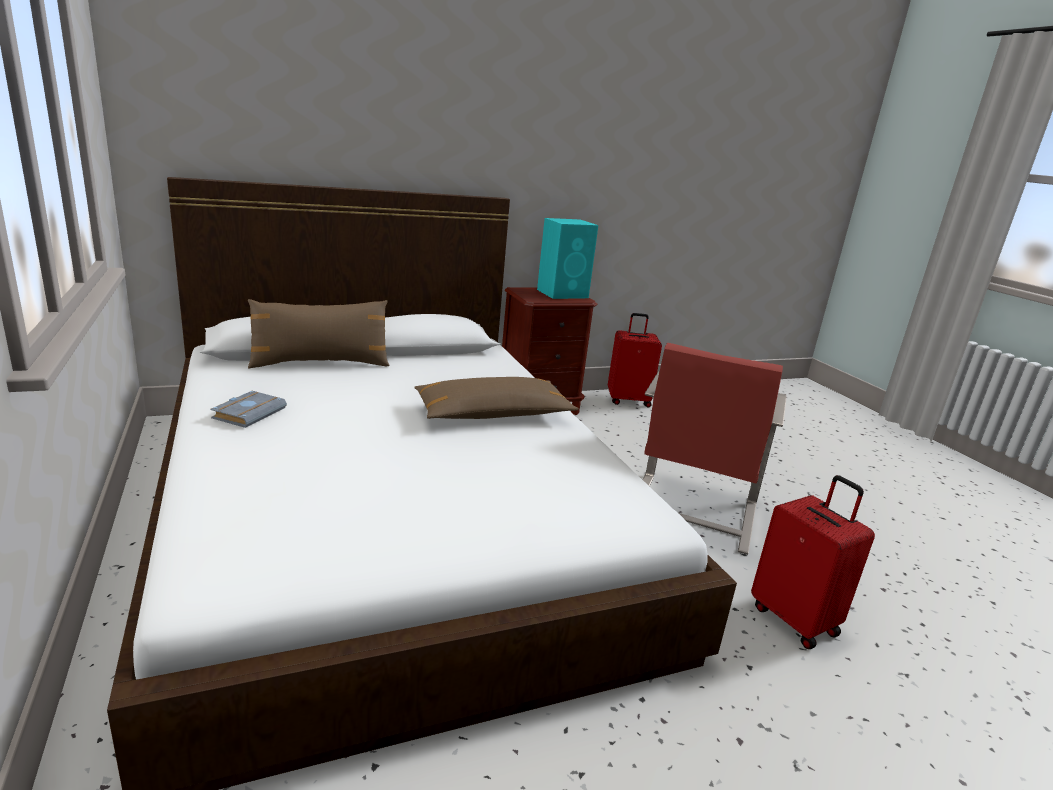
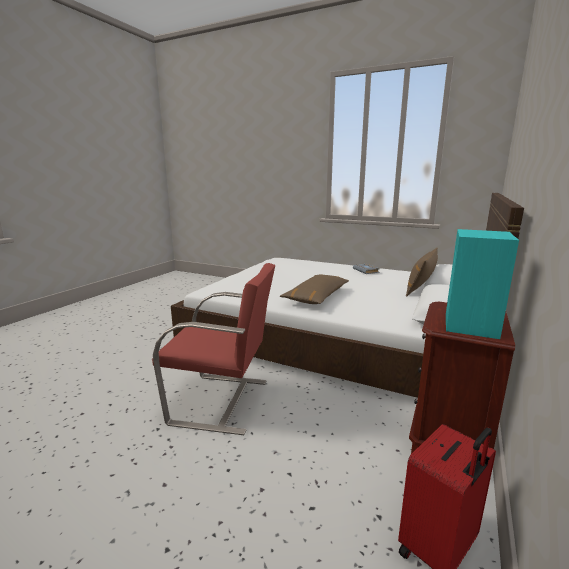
camera: 140 degrees right, 5 degrees down
(690, 512) = (222, 402): red chair -> red chair turned 120 degrees clockwise
(795, 619) = (142, 372): red suitcase -> none

